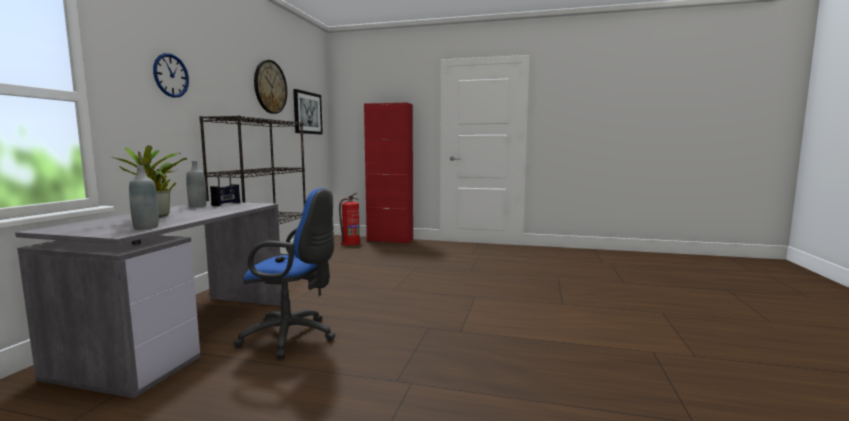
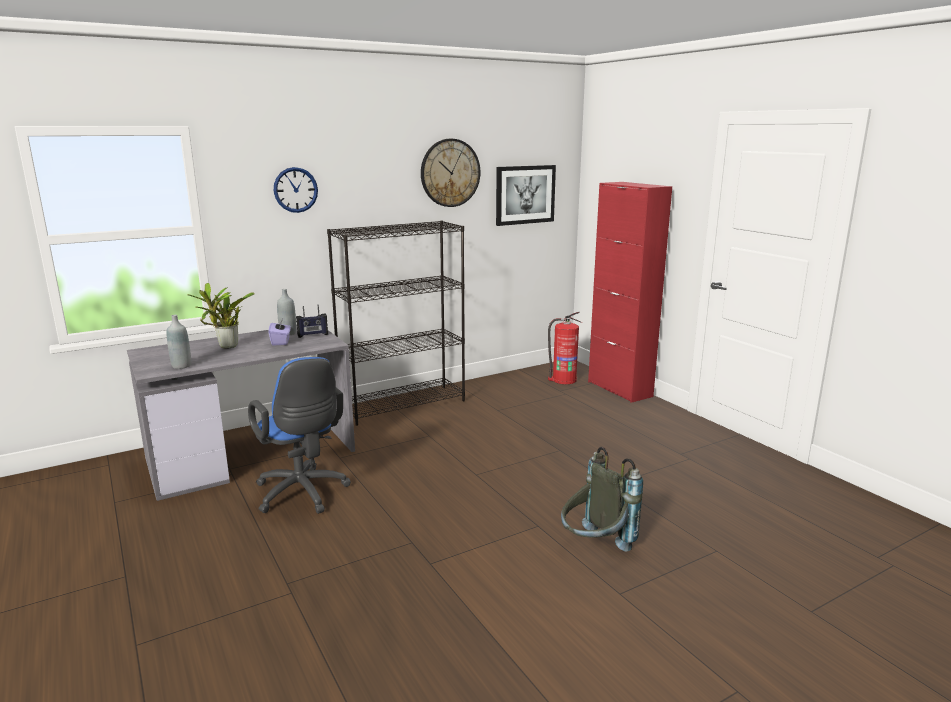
camera: 45 degrees right, 10 degrees up
(208, 209) = (281, 342): none -> purple tissue box
(517, 294) = (595, 547): none -> grey backpack

